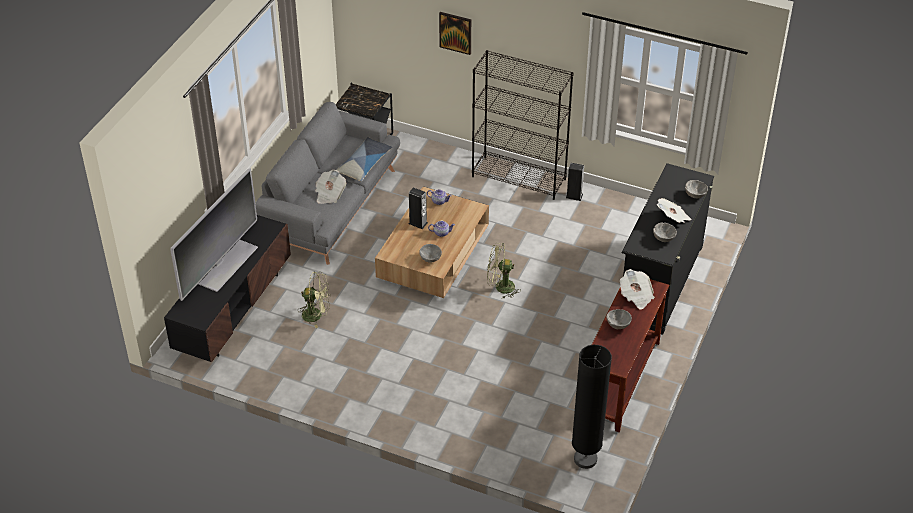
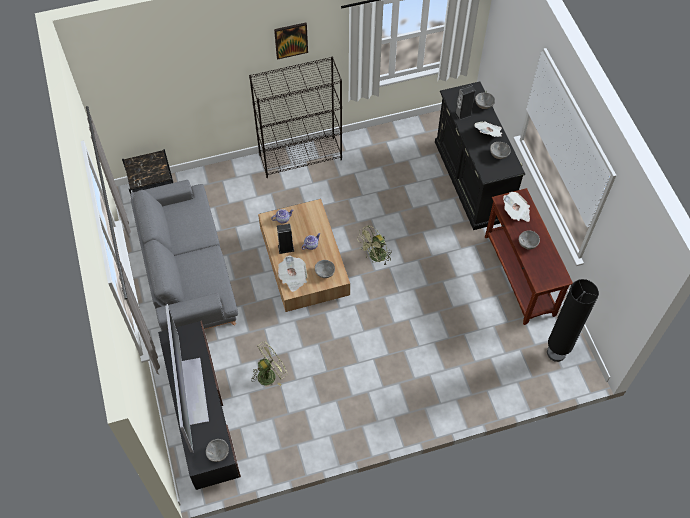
camera: 40 degrees left, 15 degrees up
(200, 317) = (218, 454): none -> grey bowl
(329, 194) = (201, 270): newspaper -> newspaper (293, 278)
(364, 164) = (201, 225): pillow -> none
(455, 32) = (215, 74): picture -> picture (291, 40)
(574, 196) = (352, 148): speaker -> speaker (463, 114)

